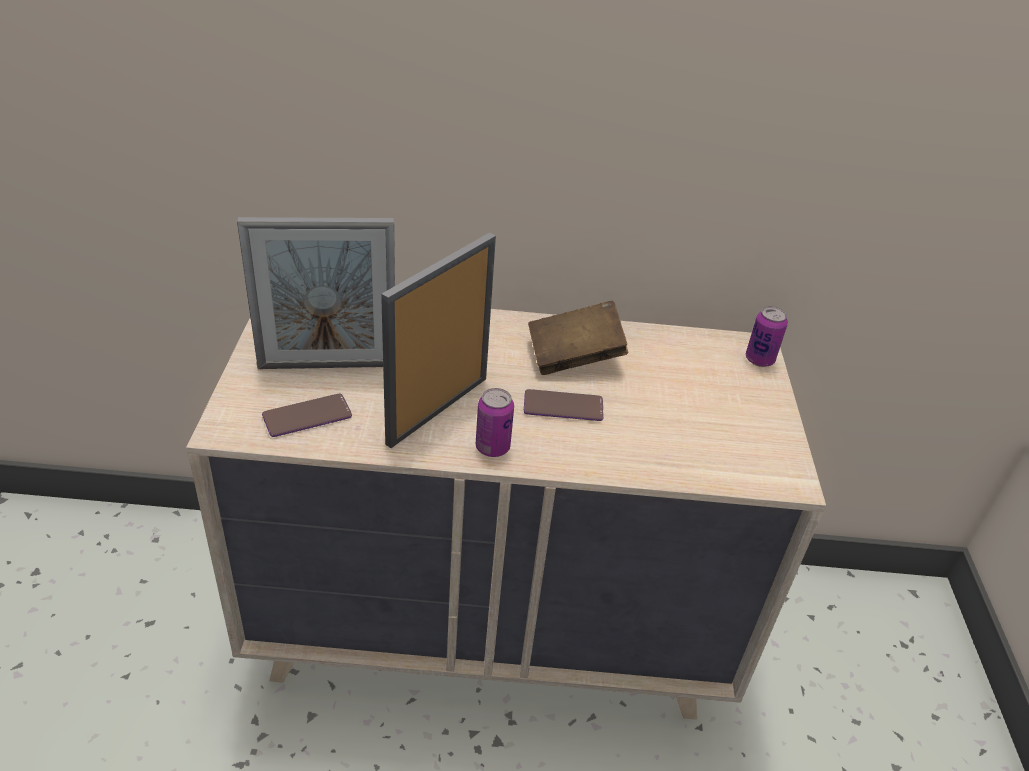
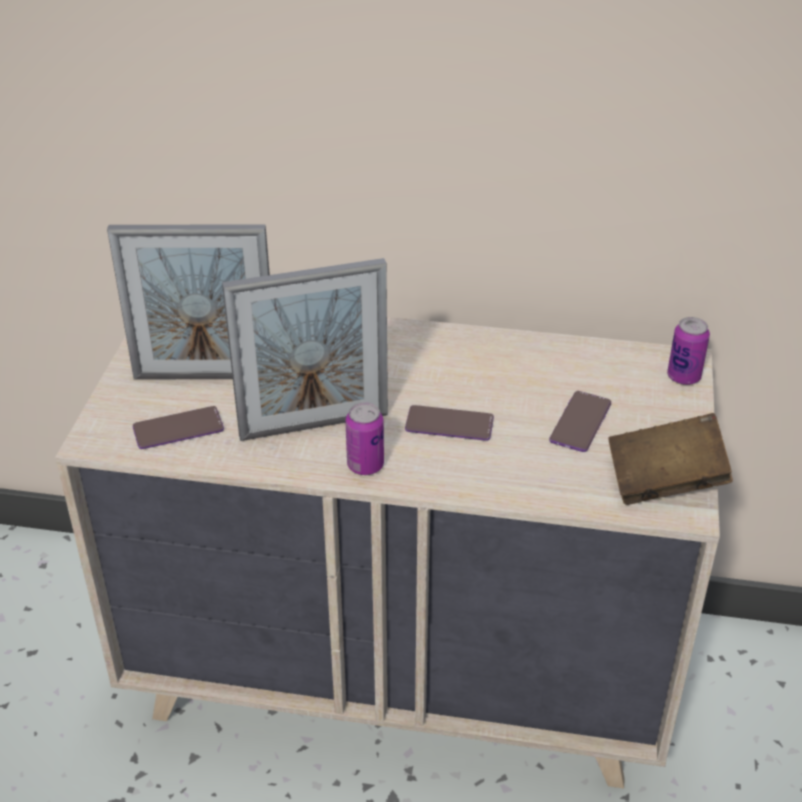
camera: 10 degrees right, 0 degrees up
(438, 410) = (314, 425): picture frame -> picture frame turned 150 degrees counterclockwise
(574, 357) = (472, 371): brown book -> brown book (665, 481)
(680, 402) = (580, 422): none -> phone

